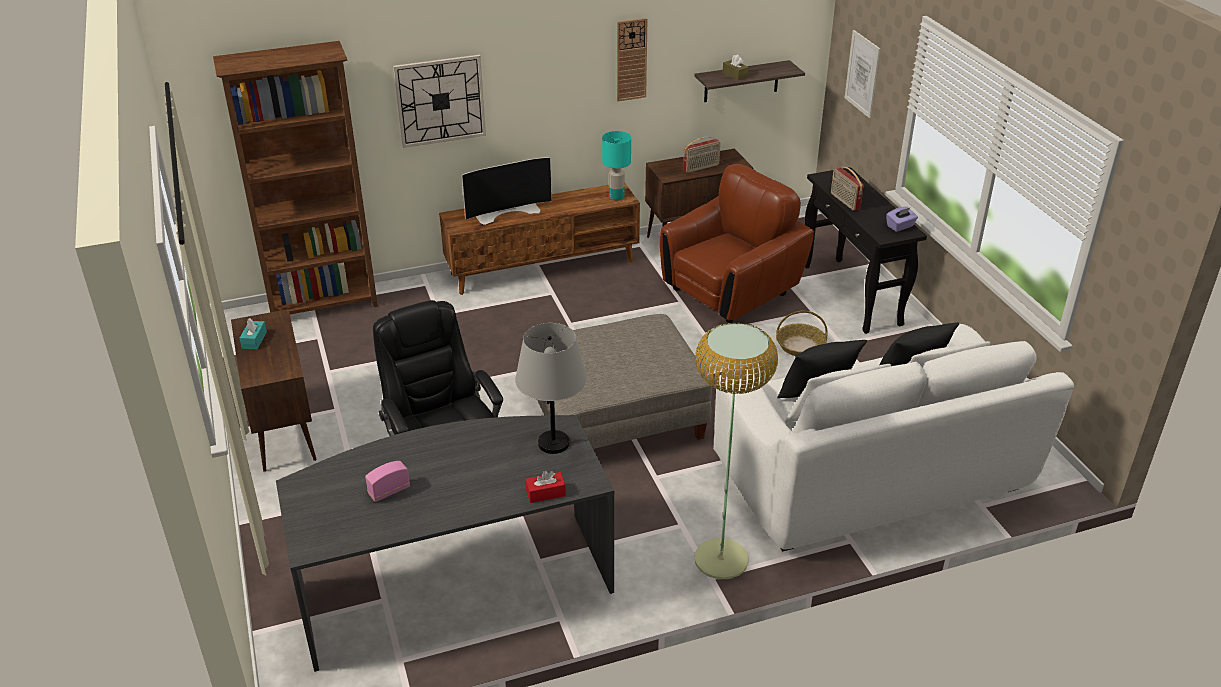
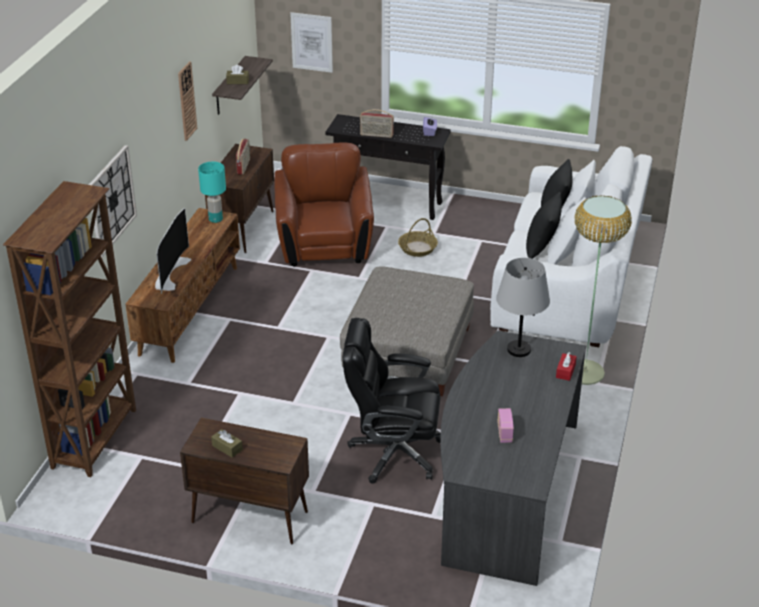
camera: 55 degrees left, 0 degrees up
(254, 340) = (227, 447): turquoise tissue box -> brown tissue box

